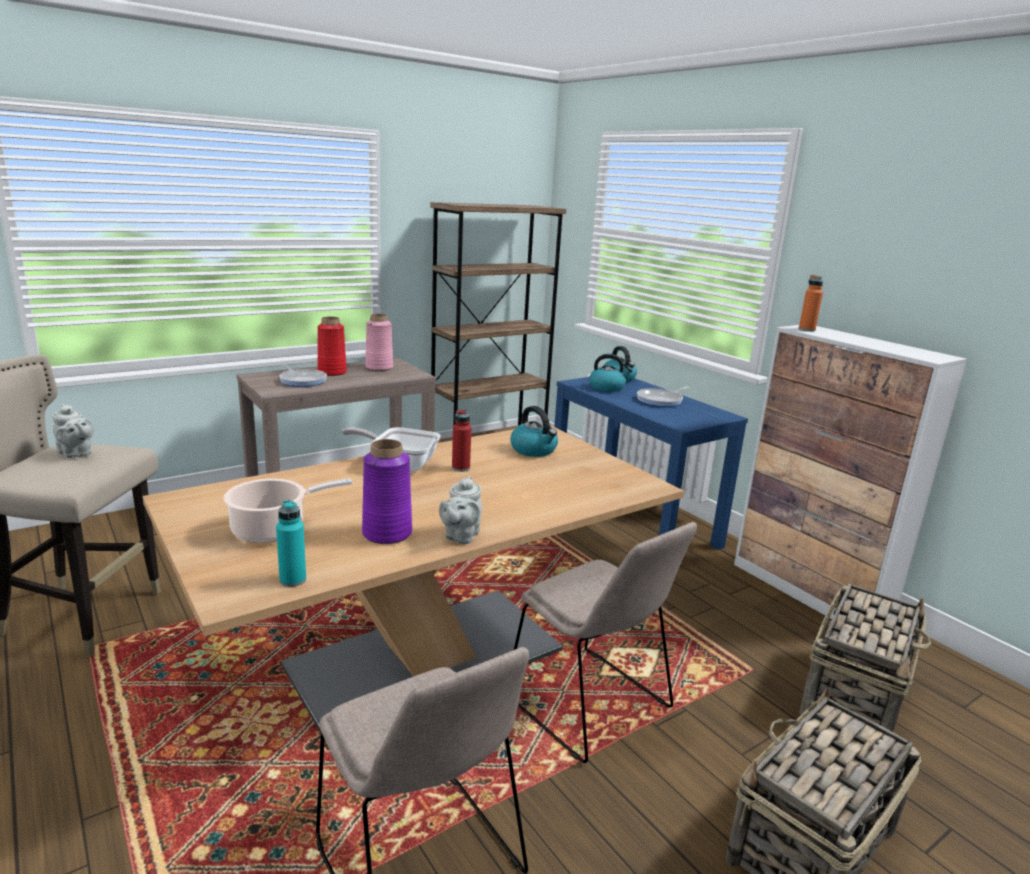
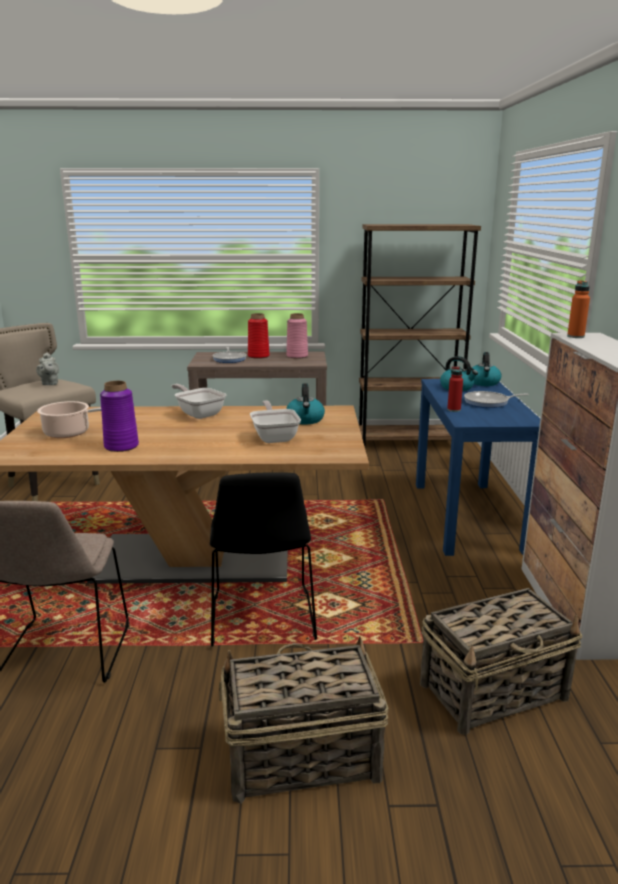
camera: 35 degrees right, 0 degrees up
(293, 580) = (37, 456): turquoise bottle -> none
(460, 468) = (232, 422): red bottle -> red bottle (454, 410)
(460, 536) = (157, 456): grey teapot -> none
(542, 478) = (274, 437): none -> frying pan
(591, 706) = (262, 620): beige chair -> black chair

